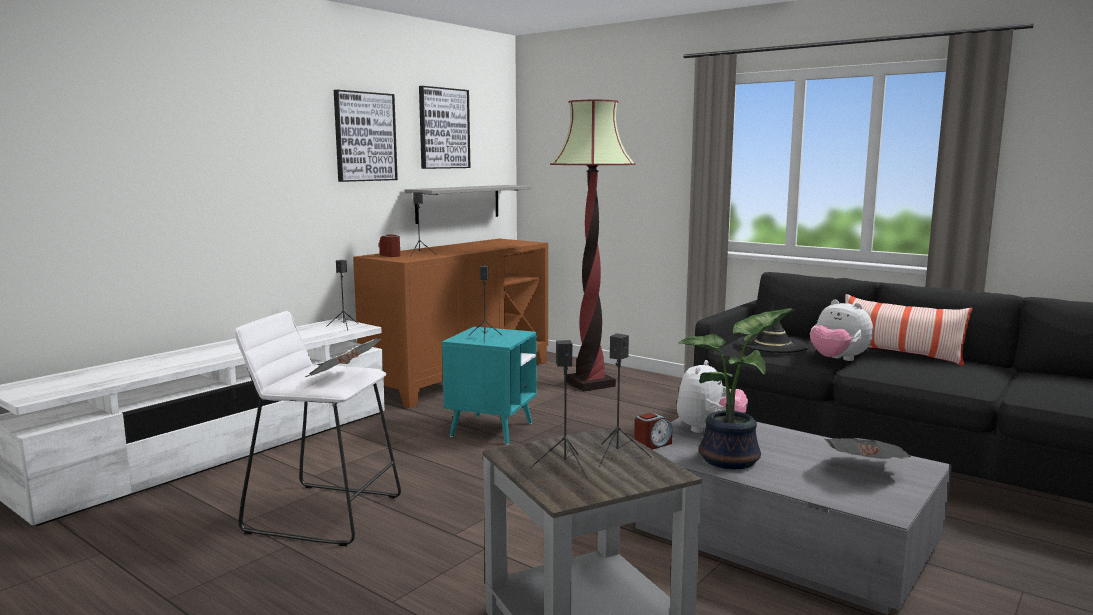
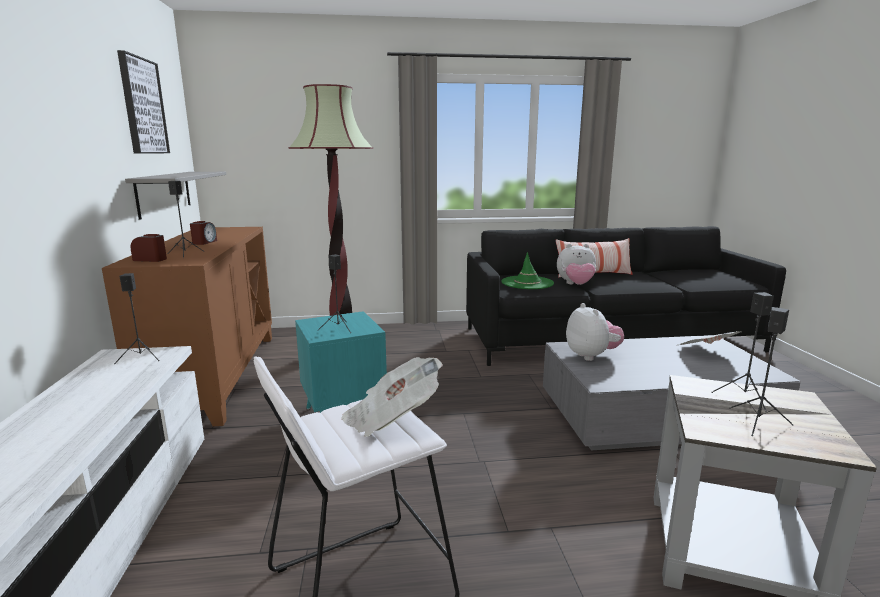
camera: 45 degrees left, 5 degrees up
(365, 137) = (82, 110): picture -> none
(652, 445) = (596, 380): alarm clock -> alarm clock (204, 242)
(733, 460) = (654, 372): potted plant -> none
(772, 344) = (527, 283): black hat -> green hat

